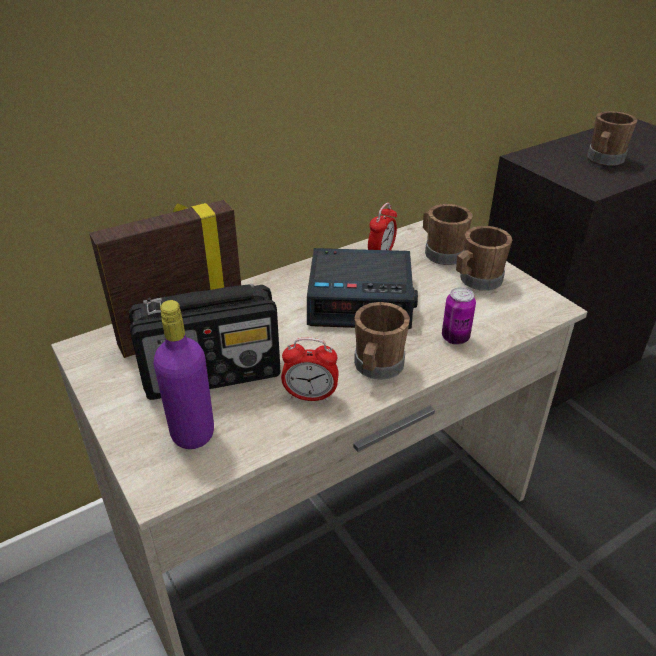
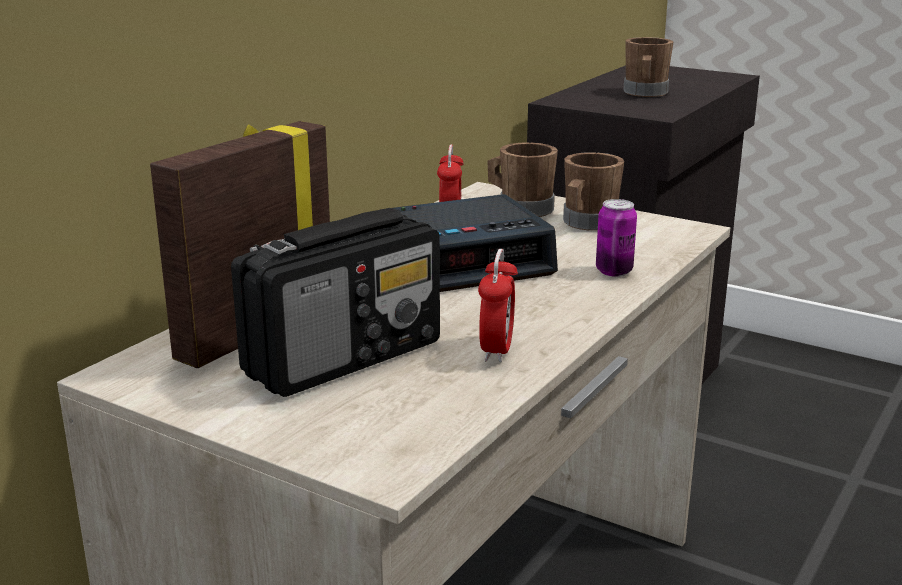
camera: 25 degrees left, 15 degrees down
(192, 433) = (378, 414): purple bottle -> none
(310, 396) = (497, 350): alarm clock -> alarm clock turned 60 degrees counterclockwise
(377, 367) = (551, 311): brown mug -> none

